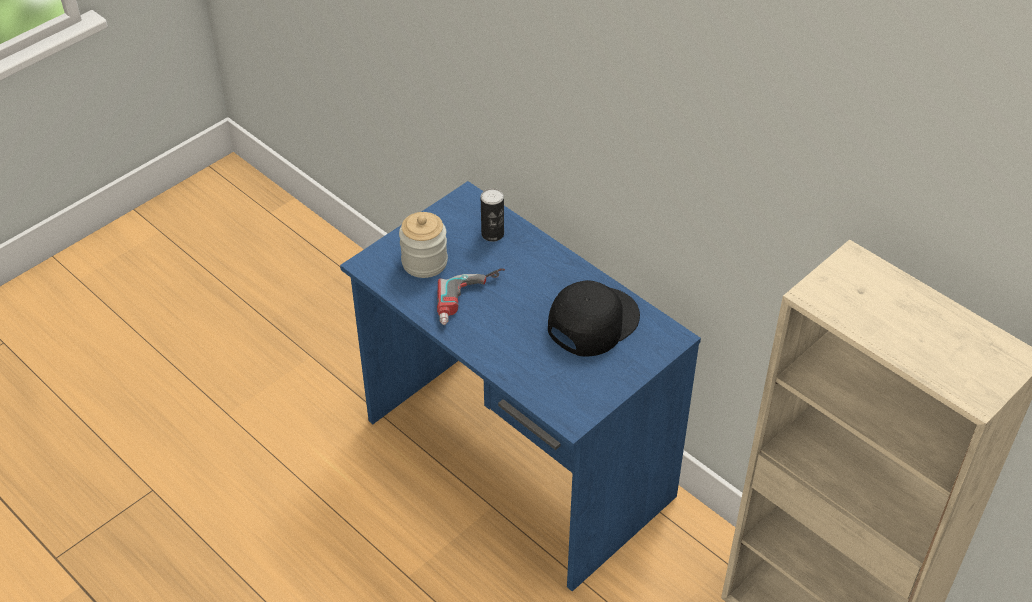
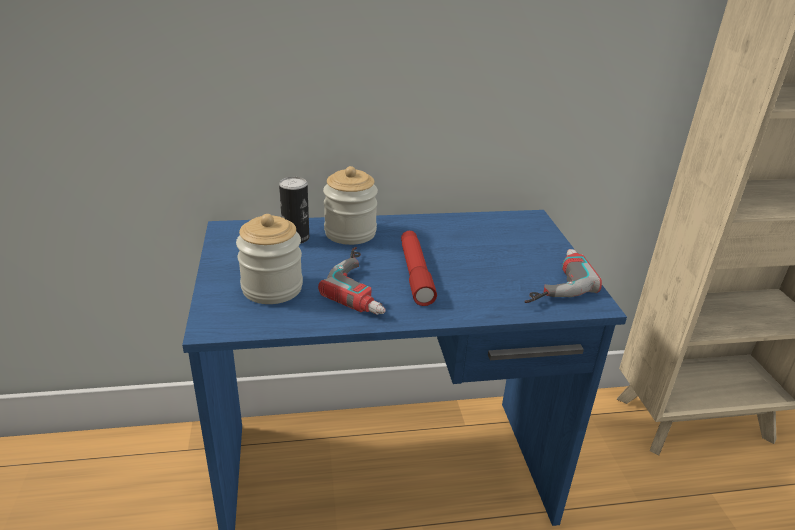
camera: 55 degrees left, 15 degrees down
(512, 315) = (415, 274): none -> red flashlight
(530, 254) = (350, 233): none -> jar
(577, 387) = (550, 282): none -> power drill
(592, 321) = (473, 241): black cap -> none

